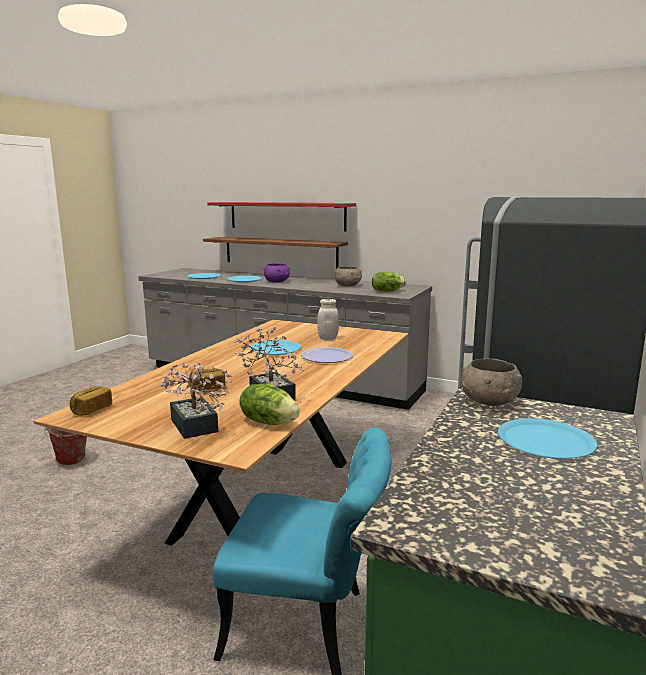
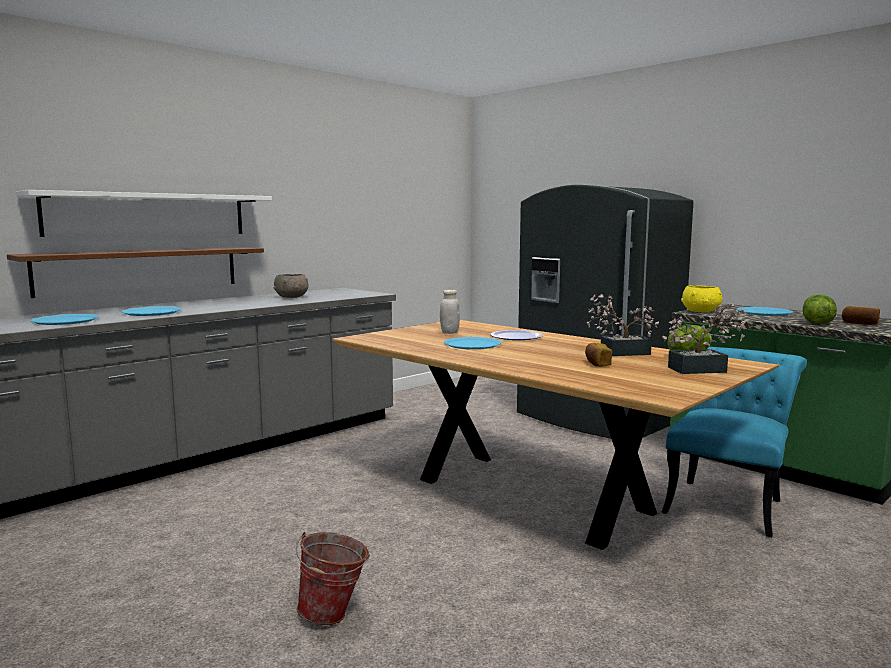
camera: 70 degrees left, 5 degrees down
(91, 410) = (651, 392): bread -> bread (860, 323)
(277, 282) = (205, 307): purple bowl -> none
(286, 216) = (149, 214): red shelf -> white shelf
(387, 291) = (350, 294): lettuce -> lettuce (816, 323)
(489, 402) = (701, 311): grey bowl -> yellow bowl

